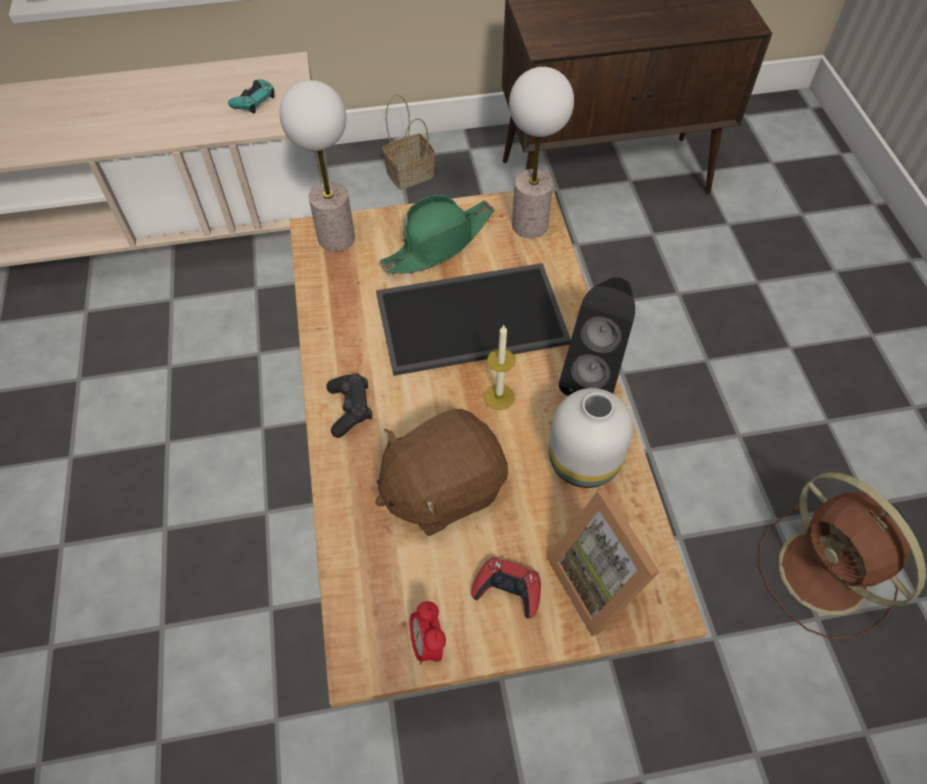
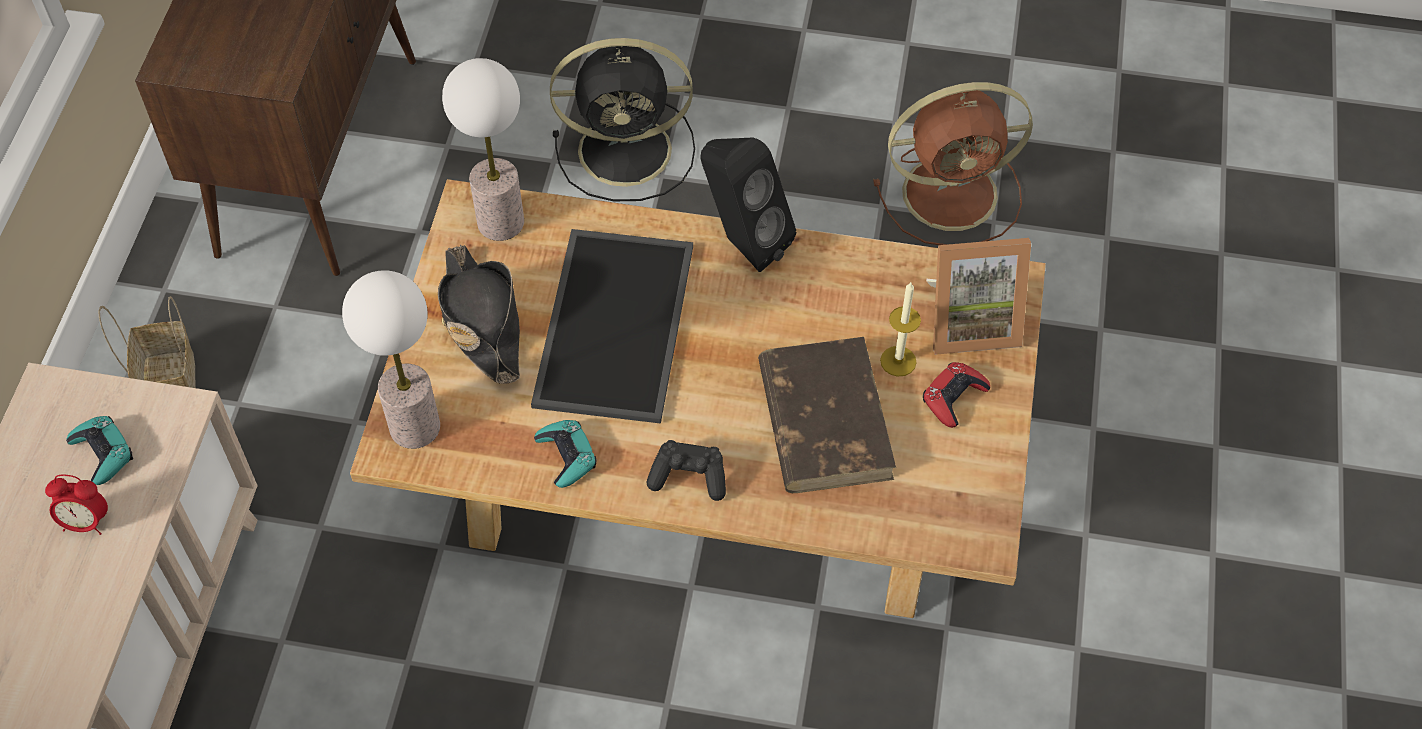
camera: 70 degrees left, 0 degrees up
(342, 328) = (566, 456): none -> turquoise game controller
(428, 643) = (984, 479): alarm clock -> alarm clock (86, 522)
(439, 243) = (481, 321): green hat -> black hat
(442, 488) = (824, 419): brown plush toy -> brown book
(499, 396) = (732, 333): candle -> candle (898, 361)
(584, 463) = (843, 288): white vase -> none
(716, 333) = (629, 150): none -> black fan

